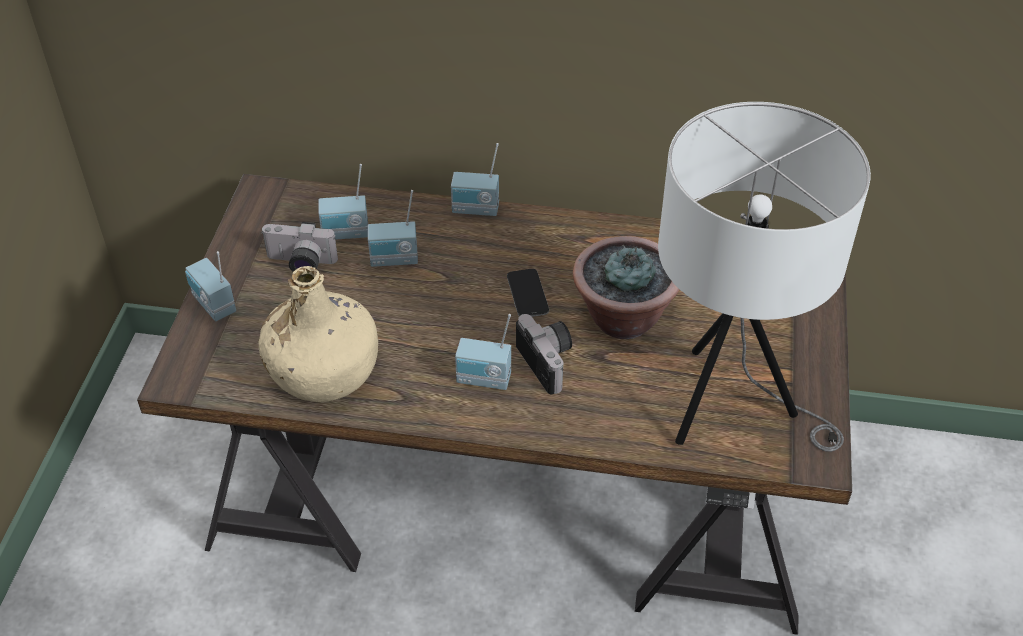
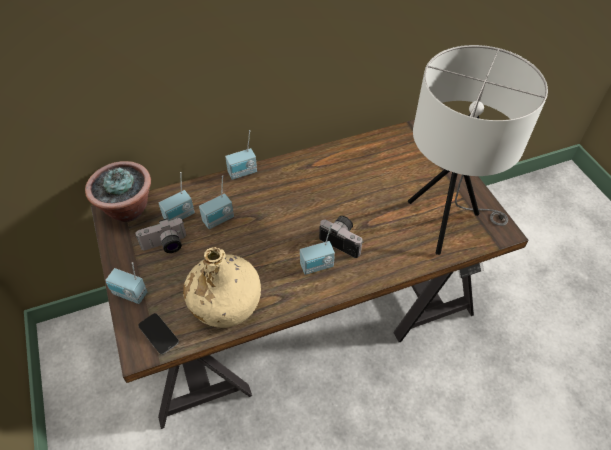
camera: 30 degrees left, 5 degrees up
(527, 294) = (304, 208): phone -> phone (158, 334)
(622, 318) = (361, 200): potted plant -> potted plant (127, 209)

